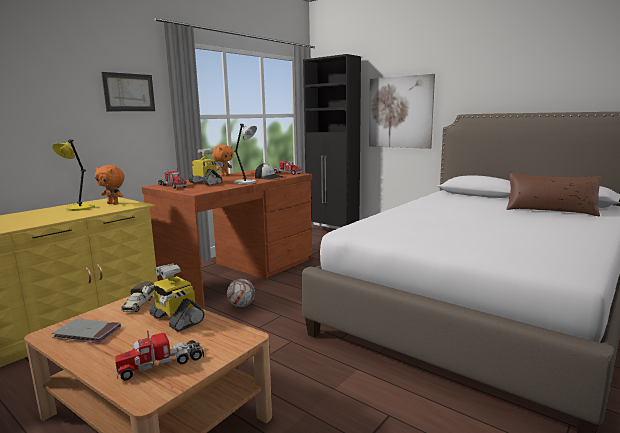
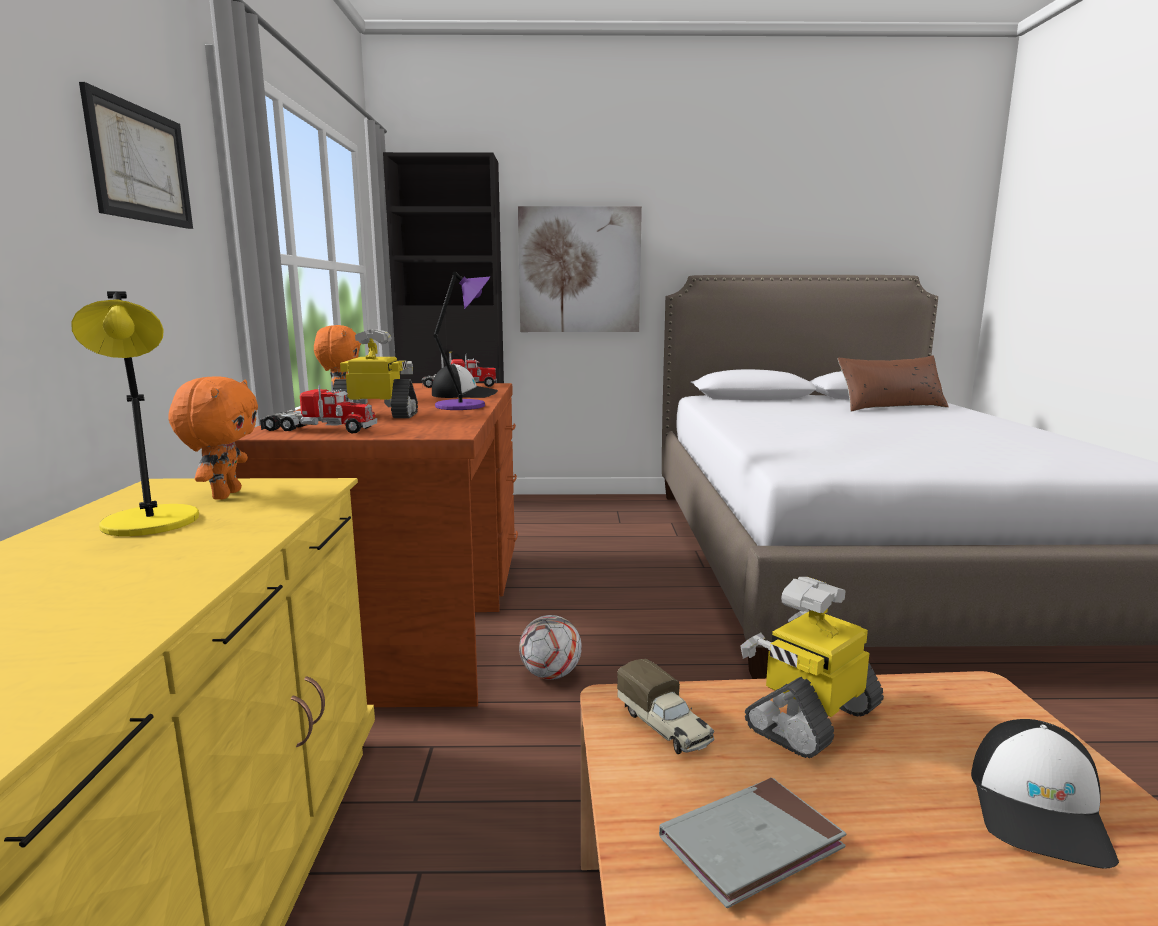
camera: 40 degrees left, 0 degrees up
(113, 204) = (225, 495): orange plush toy -> orange plush toy turned 75 degrees counterclockwise
(161, 364) = (1040, 809): toy truck -> cap
(175, 319) = (811, 718): toy robot -> toy robot turned 135 degrees clockwise
(246, 182) = (463, 406): grey table lamp -> purple table lamp

